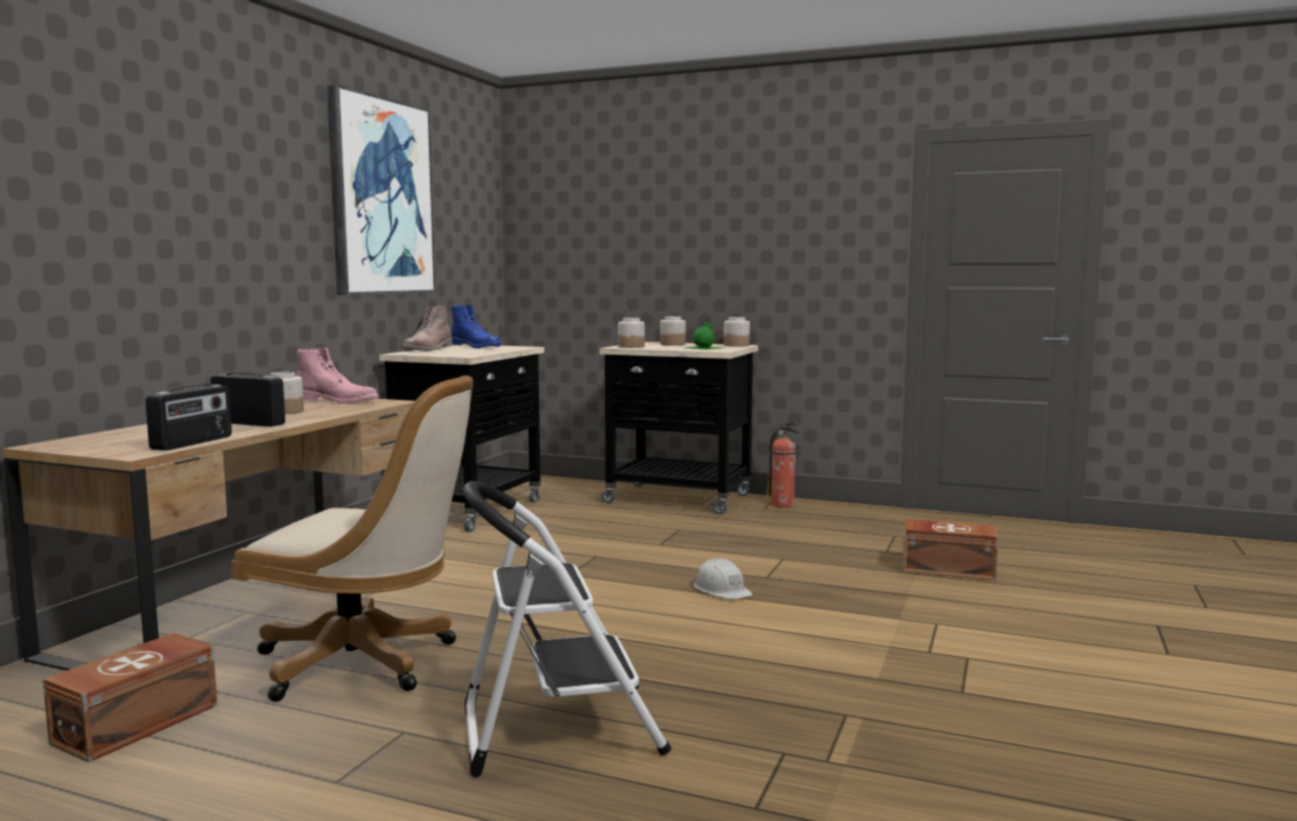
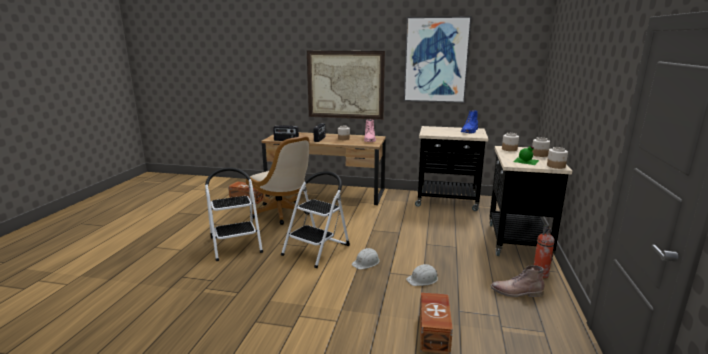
camera: 80 degrees right, 10 degrees up
(209, 256) = (345, 85): none -> picture
(368, 662) = (282, 214): office chair -> office chair turned 45 degrees counterclockwise
(429, 349) = (447, 128): brown boot -> brown boot (516, 292)
(644, 627) = (318, 249): none -> step ladder
(792, 559) = (423, 279): none -> white hard hat

